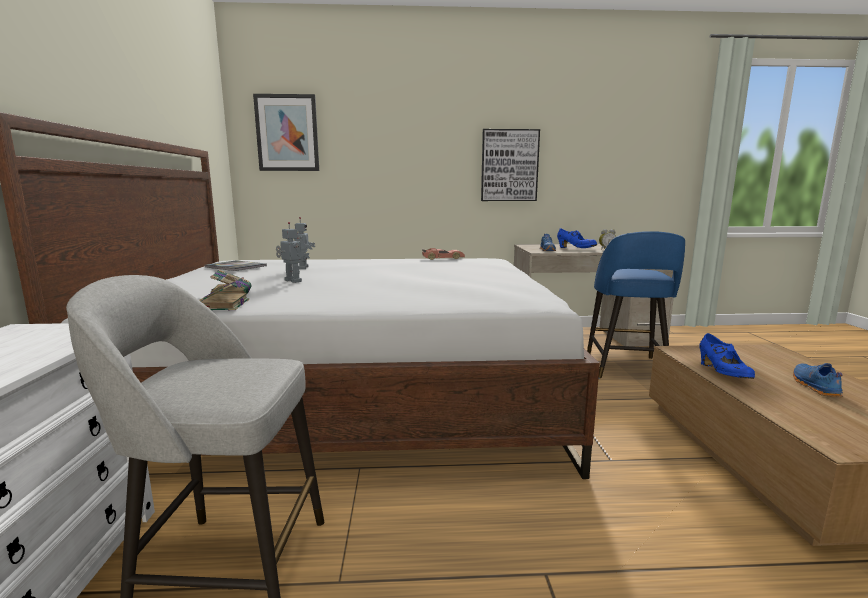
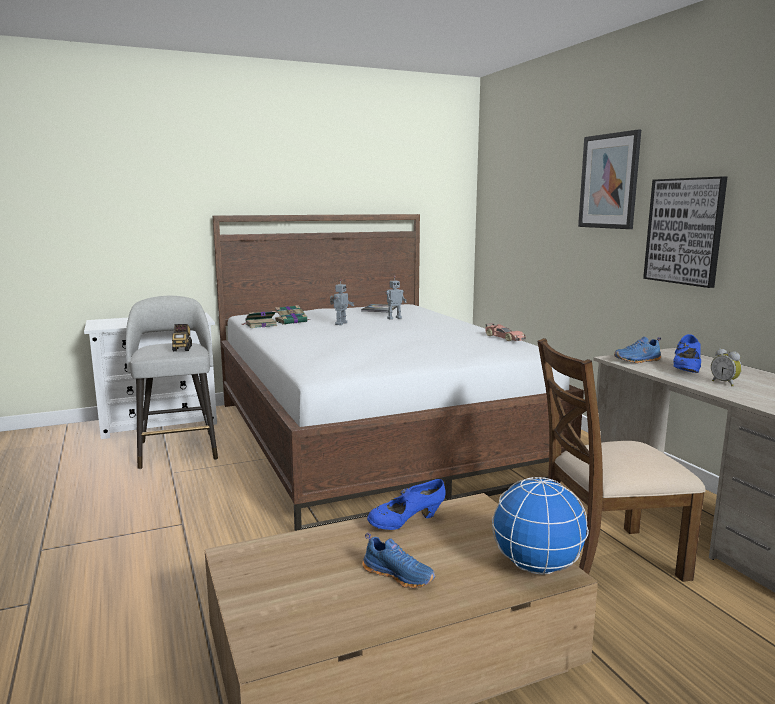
camera: 70 degrees right, 0 degrees up
(242, 365) = (182, 348): none -> toy truck
(287, 133) = (506, 191): picture -> picture (609, 181)
(626, 368) = (606, 558): blue stool -> brown chair
(768, 352) = (536, 567): none -> globe
(814, 386) = (399, 575): blue shoe -> blue shoe turned 45 degrees clockwise

